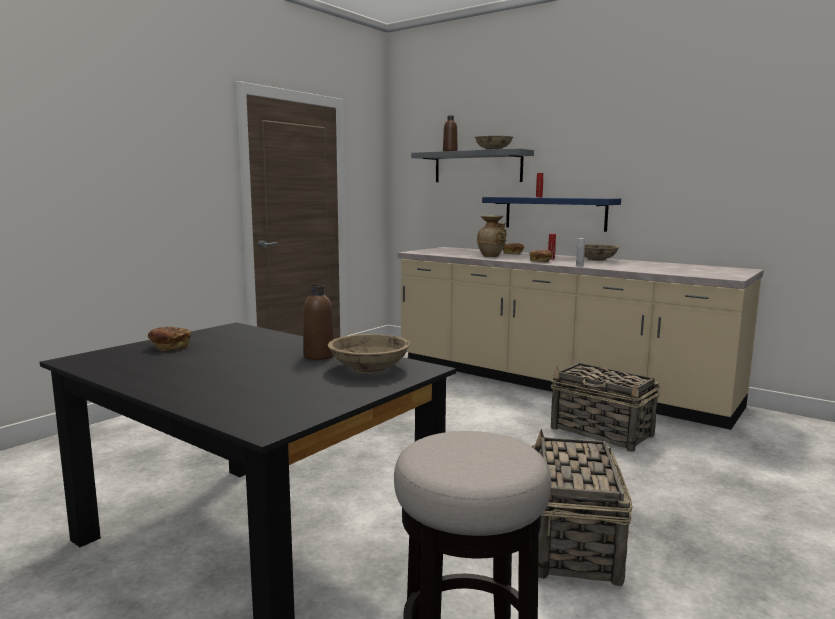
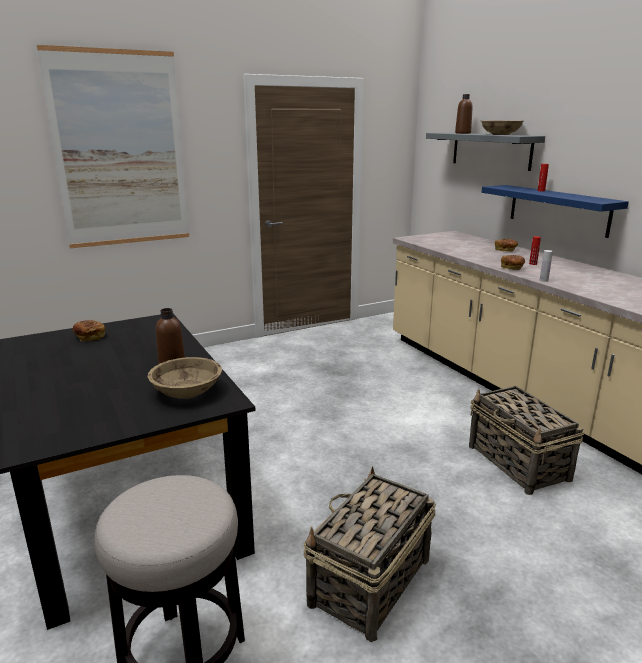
camera: 25 degrees right, 10 degrees up
(104, 152) = (120, 151): none -> picture
(491, 256) = (476, 252): beige vase -> none
(596, 259) = (585, 270): beige bowl -> none

